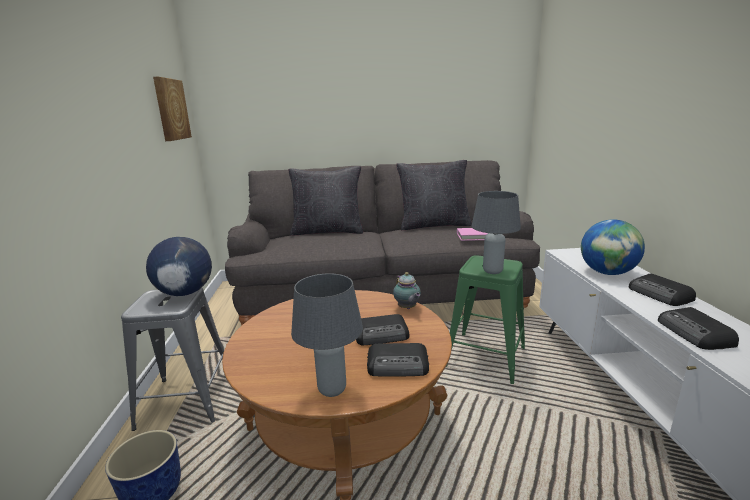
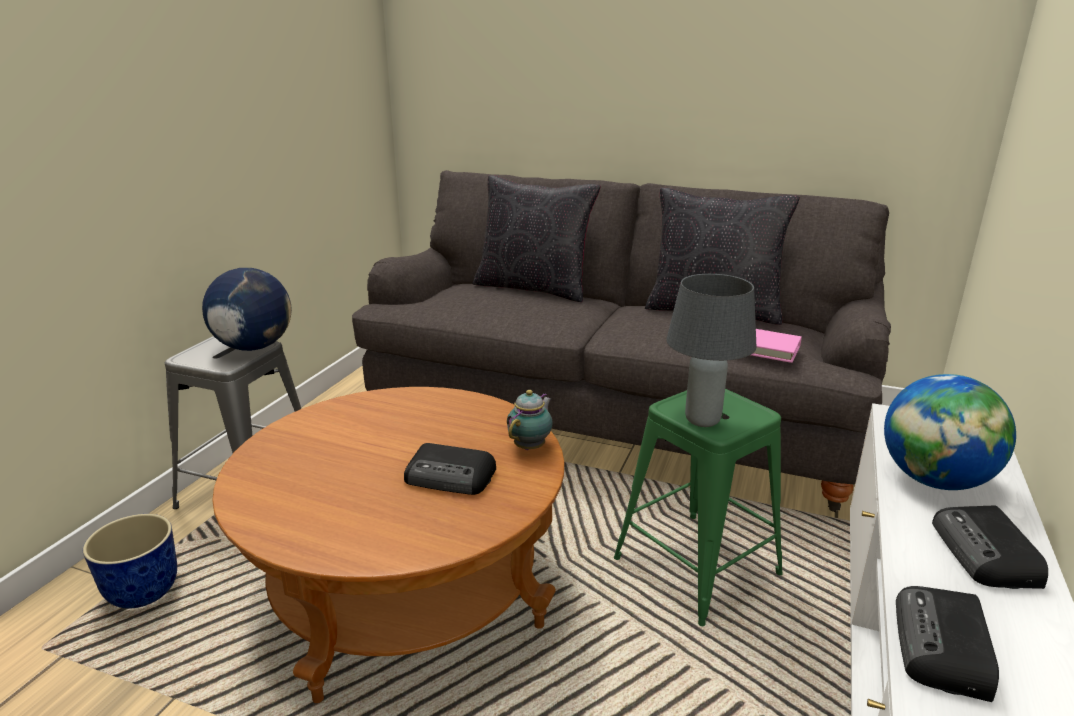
camera: 25 degrees right, 5 degrees up
(171, 109) = (335, 67): picture -> none
(332, 390) = (309, 533): grey table lamp -> none
(399, 365) = (423, 529): radio -> none
(407, 308) = (531, 446): teapot -> teapot turned 150 degrees counterclockwise

